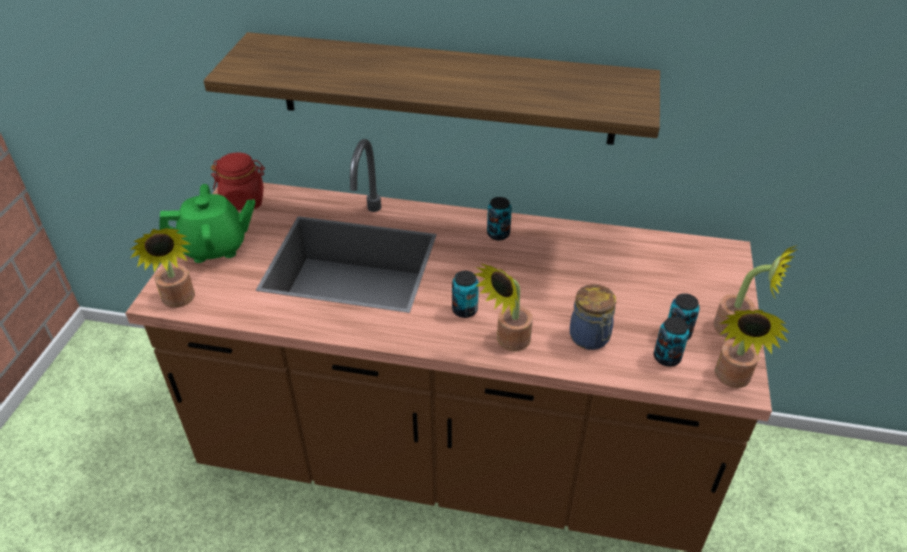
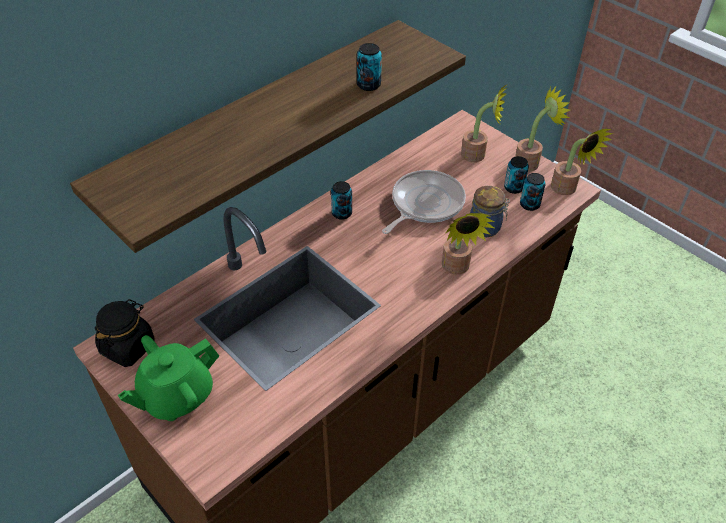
camera: 55 degrees left, 5 degrees up
(179, 301) = (228, 453): potted plant -> potted plant (478, 155)
(215, 247) = (176, 396): green teapot -> green teapot turned 150 degrees counterclockwise
(243, 200) = (128, 347): red jar -> black jar
(464, 310) = (406, 274): can -> can (368, 85)
(572, 279) = (424, 204): none -> frying pan

